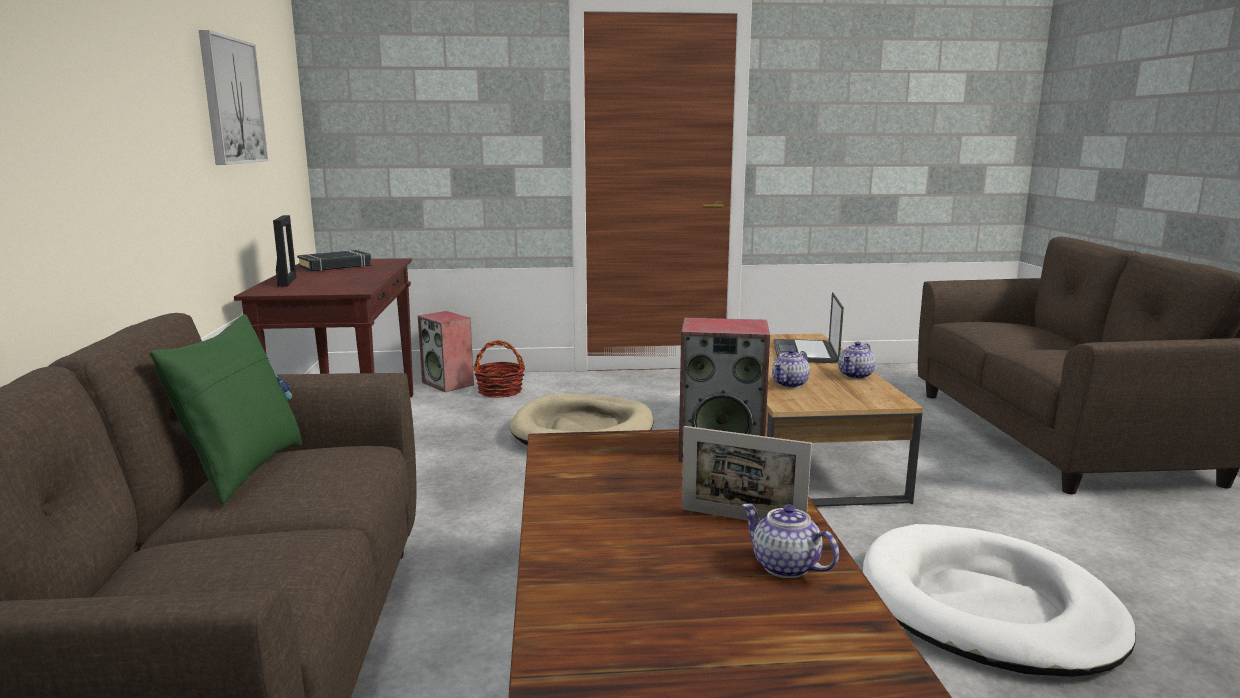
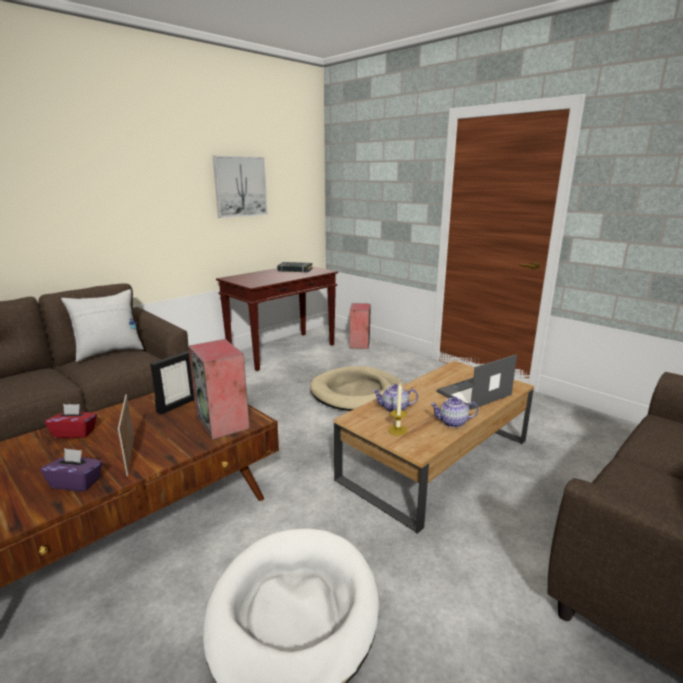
camera: 50 degrees right, 5 degrees up
(244, 471) = (109, 353): green pillow -> grey pillow
(287, 282) = (252, 275): picture frame -> picture frame (177, 405)
(500, 391) = (371, 356): basket -> none
(593, 548) = (75, 433): none -> red tissue box
(784, 566) = (76, 483): teapot -> purple tissue box
(842, 396) = (397, 430): none -> candle

